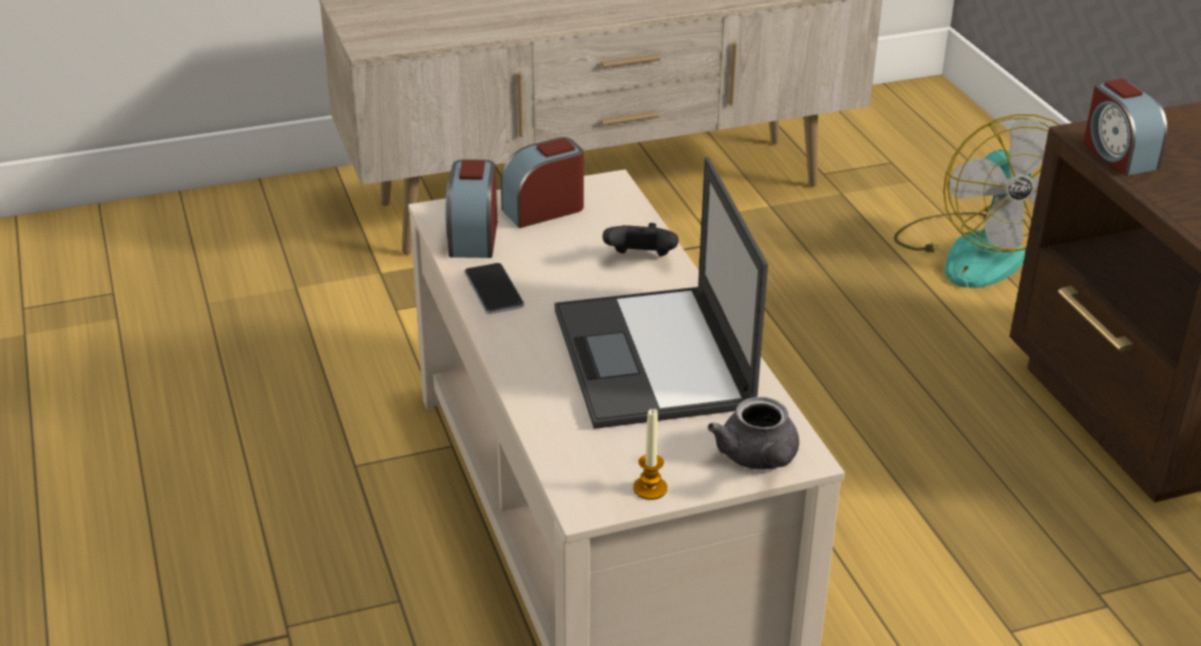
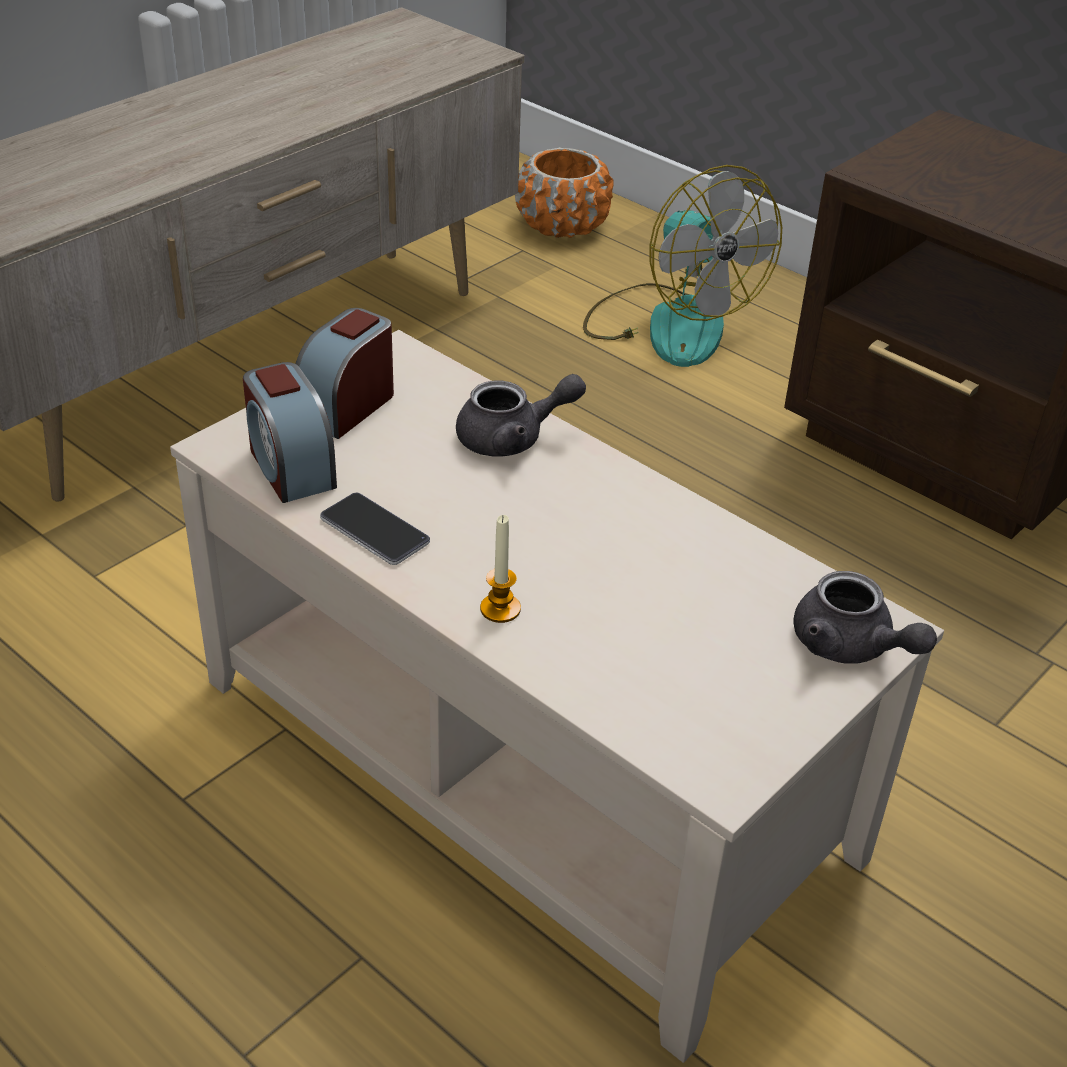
camera: 30 degrees left, 5 degrees up
(640, 260) = (513, 438): black game controller -> grey teapot
(650, 488) = (773, 731): candle -> candle (500, 609)
(654, 359) = (634, 560): laptop -> none
(943, 150) = (563, 225): none -> orange planter
(1118, 155) = (914, 188): alarm clock -> none

